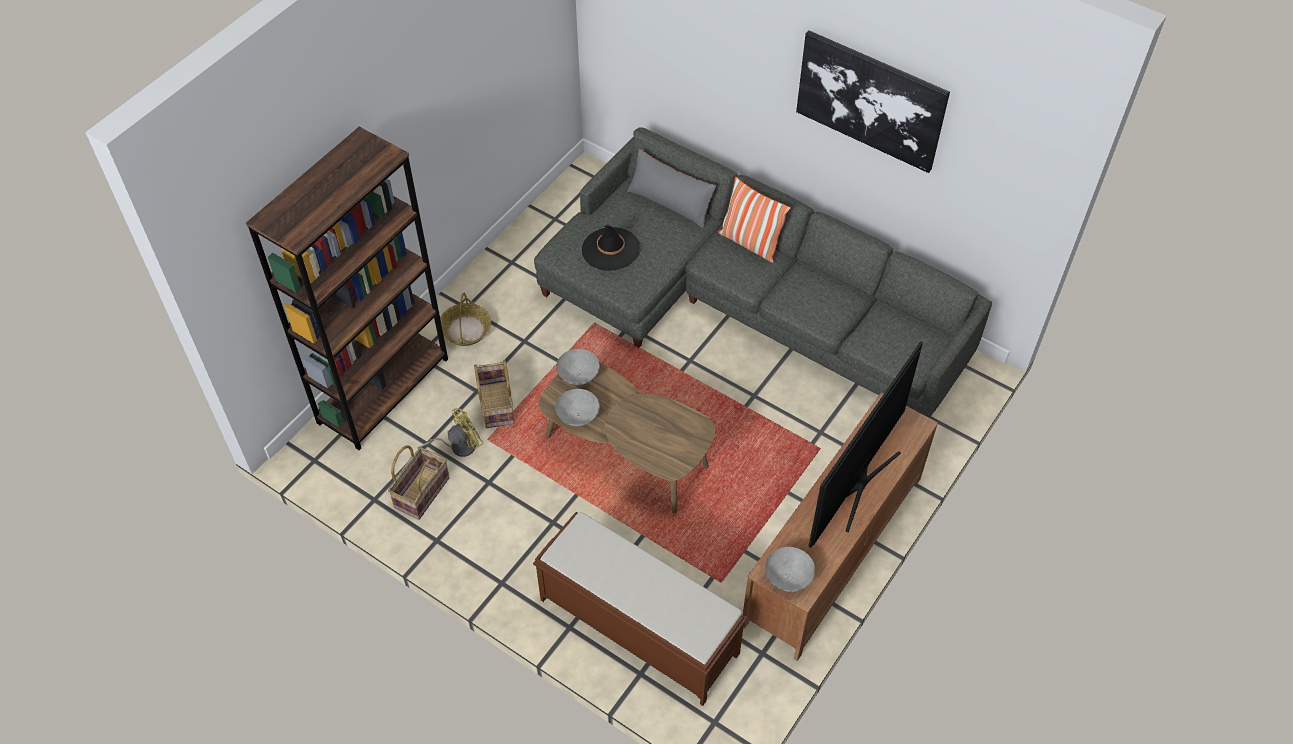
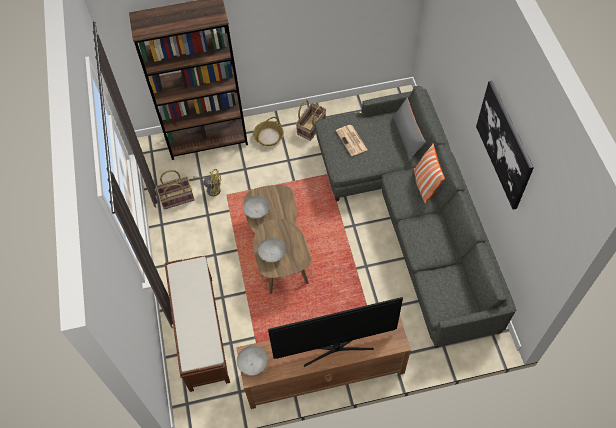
camera: 45 degrees right, 5 degrees up
(495, 404) = (246, 181): basket -> basket (311, 127)
(579, 375) = (277, 192): grey bowl -> grey bowl (272, 254)
(610, 249) = (352, 141): black hat -> newspaper

